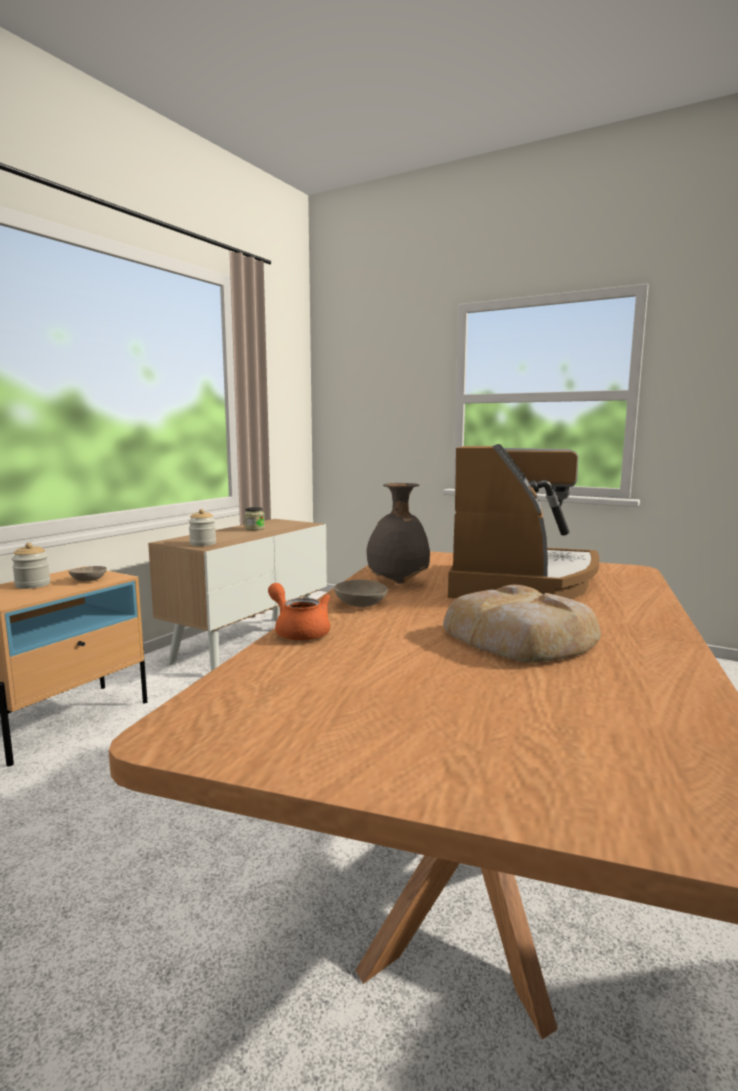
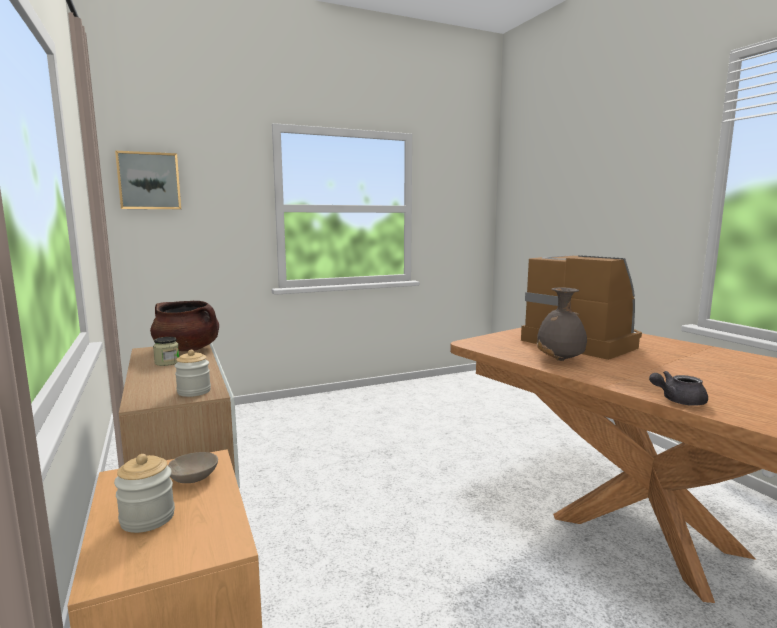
camera: 55 degrees left, 0 degrees up
(293, 525) = (188, 349): none -> brown cooking pot
(299, 631) = (677, 401): orange teapot -> grey teapot
(350, 377) = (149, 181): none -> picture
(359, 604) = (612, 377): beige bowl -> none
(520, 638) = (702, 366): bread -> none

